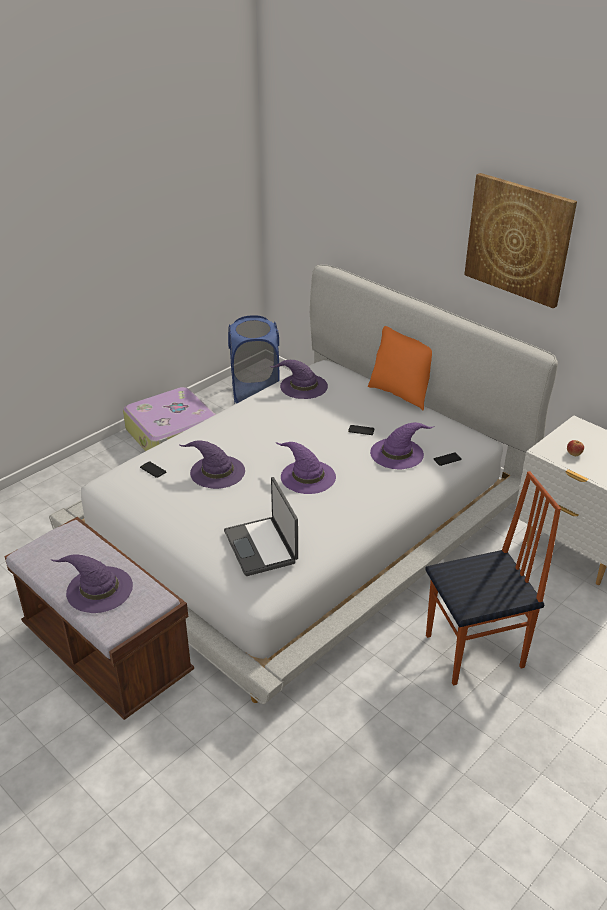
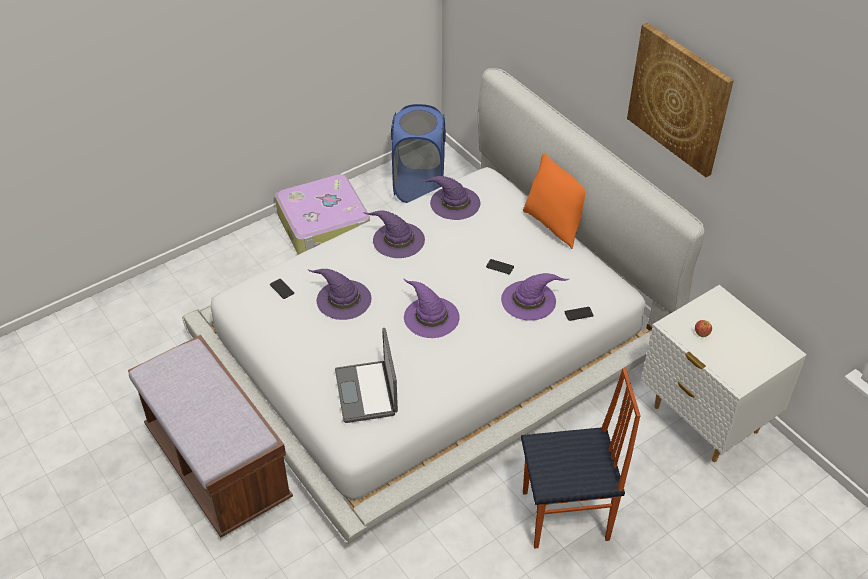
camera: 10 degrees right, 10 degrees up
(98, 589) = (205, 419): purple hat -> purple hat (397, 240)

